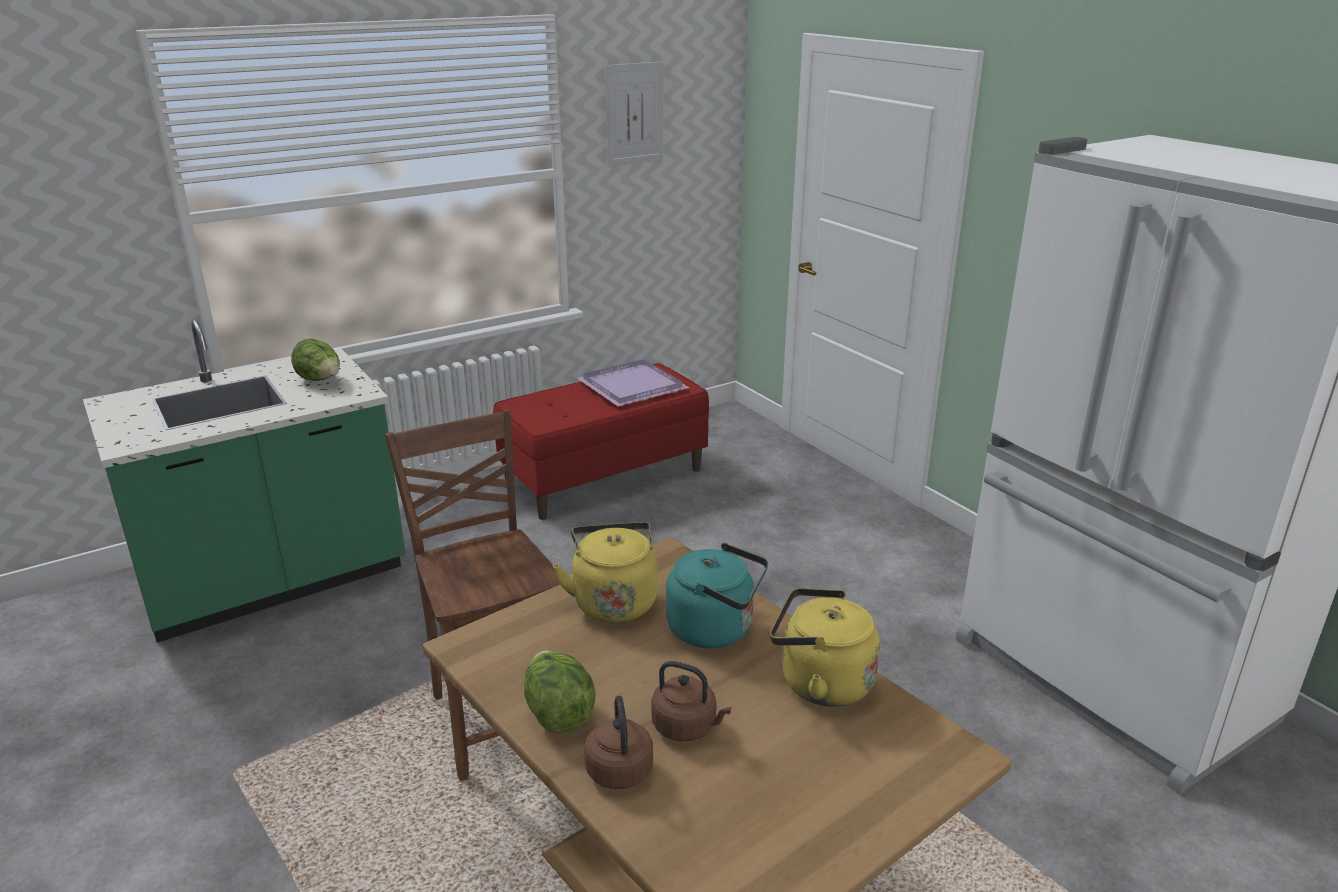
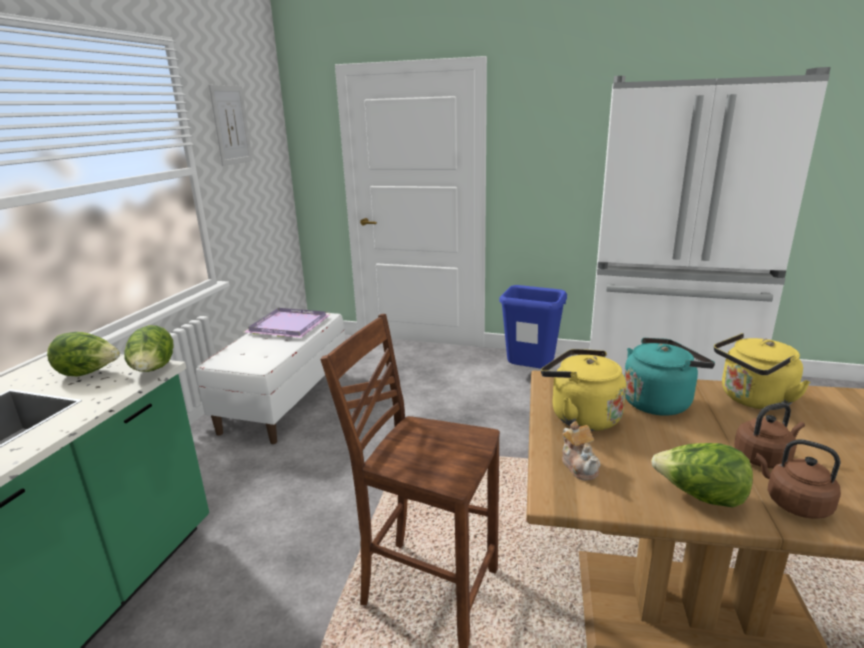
camera: 40 degrees left, 5 degrees down
(357, 396) = (153, 371): none -> lettuce
(524, 636) = (579, 465): none -> teapot
(604, 477) = (285, 400): red bench -> white bench
(925, 573) = (530, 374): none -> blue trash can

